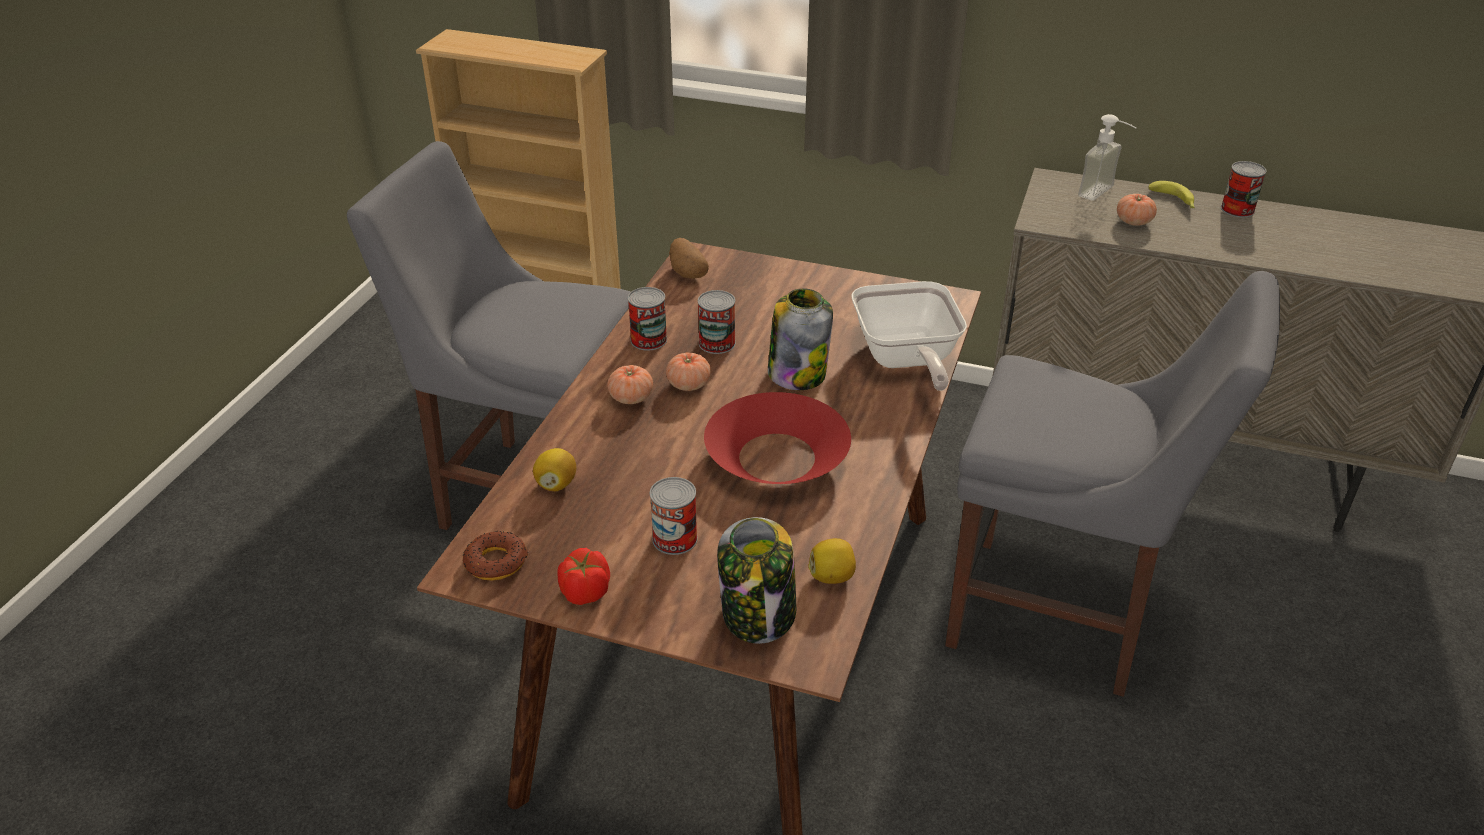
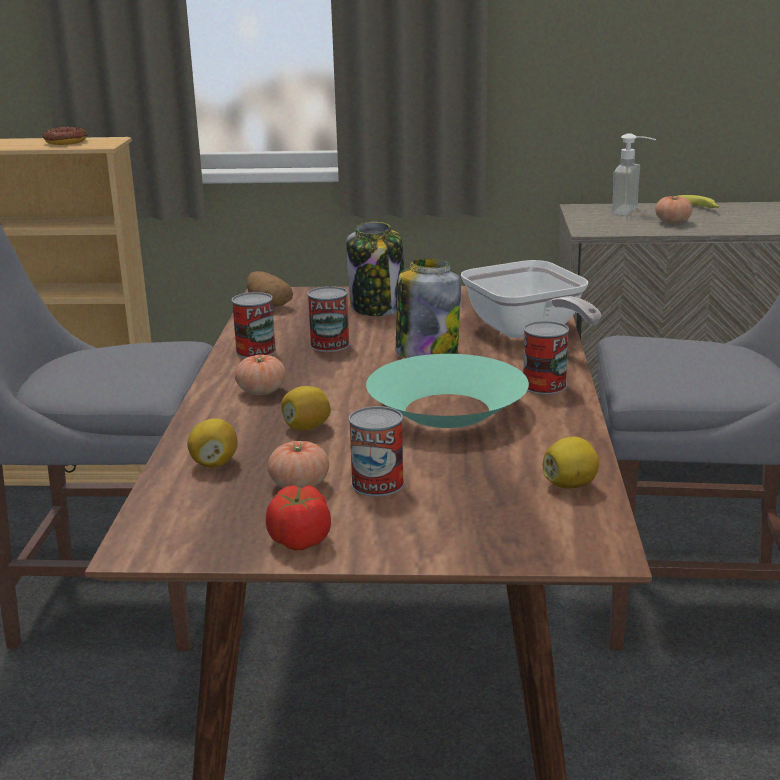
camera: 15 degrees left, 15 degrees down
(496, 562) = (176, 534): donut -> donut (66, 142)
(648, 454) = (306, 427): none -> lemon
(688, 384) = (318, 374): tomato -> tomato (299, 485)
(759, 615) = (512, 526): jar -> jar (378, 307)
(777, 456) = (447, 410): red bowl -> turquoise bowl
(1237, 209) = (752, 207): can -> can (544, 385)

